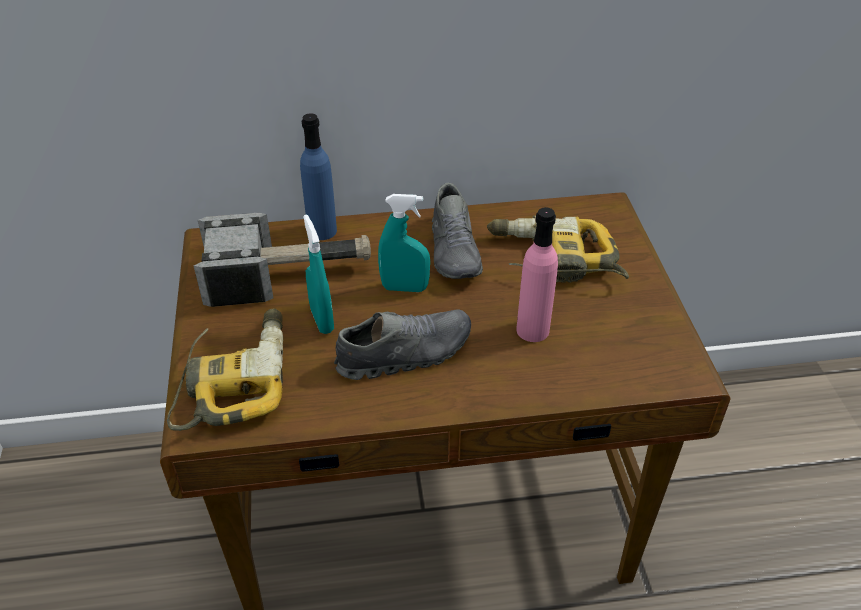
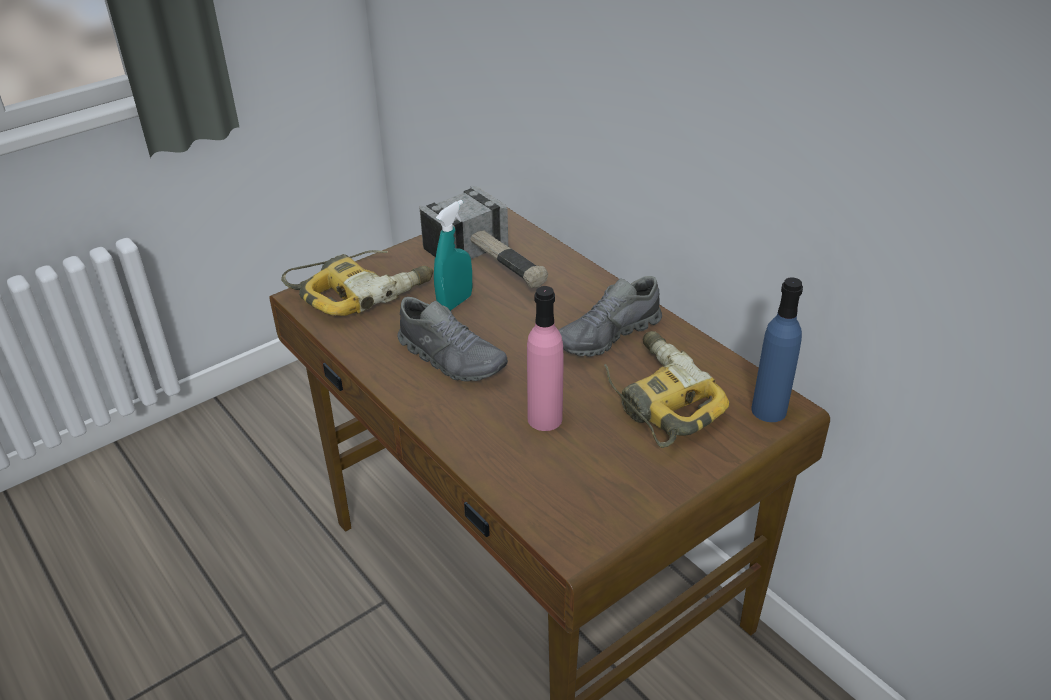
camera: 60 degrees right, 5 degrees down
(322, 231) = (560, 259): blue bottle -> blue bottle (769, 410)
(404, 288) = (531, 327): turquoise spray bottle -> none

